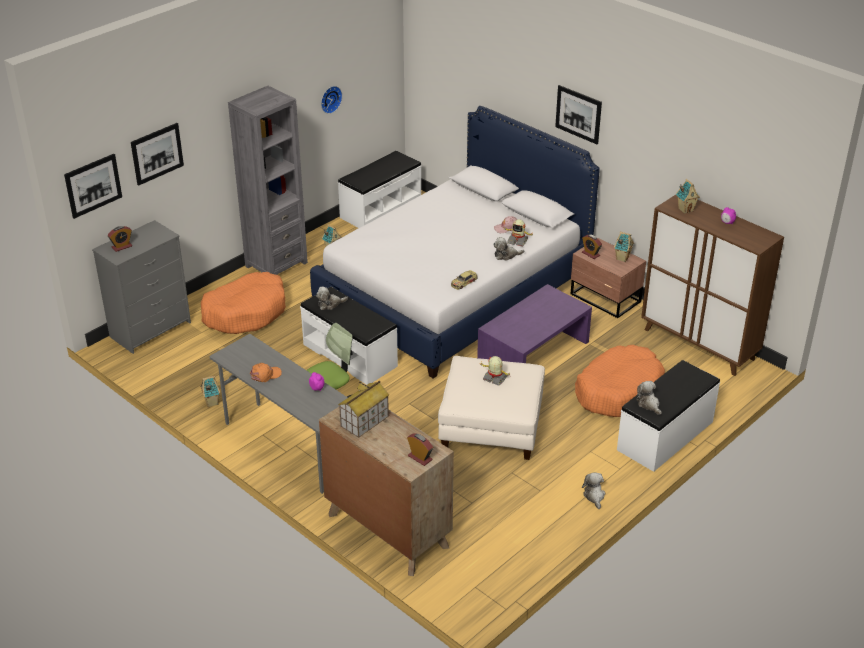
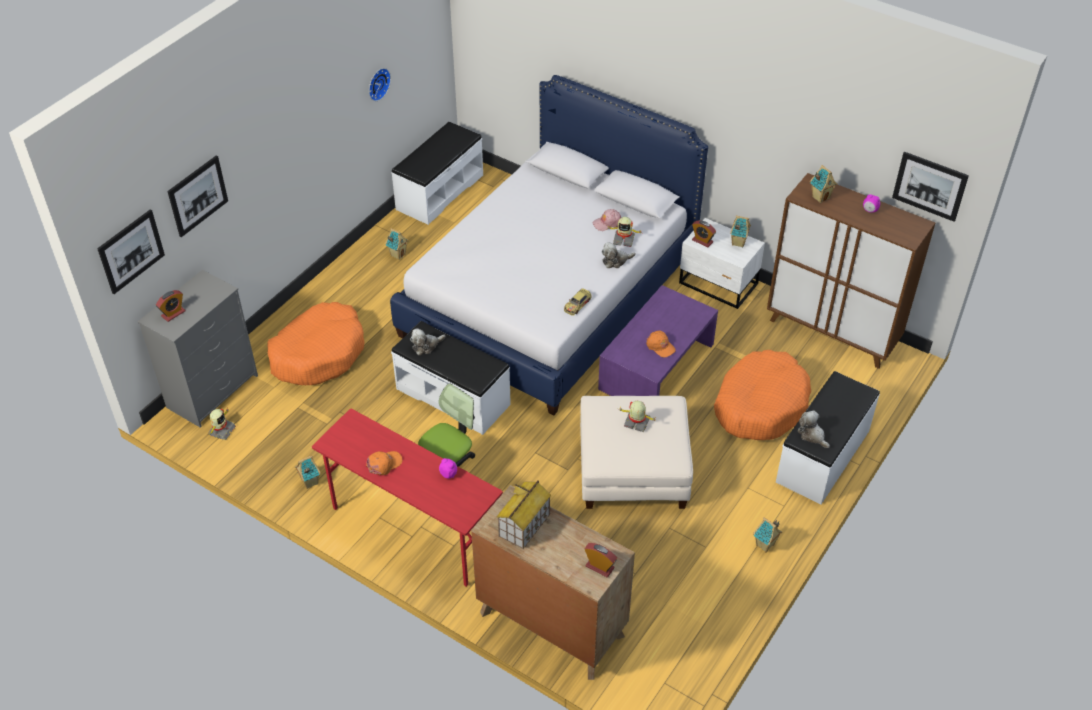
camera: 10 degrees left, 10 degrees up
(149, 358) = (221, 430): none -> toy robot
(276, 264) = (338, 283): grey bookcase -> none
(288, 447) = (412, 530): grey desk -> red desk
(533, 327) = (660, 346): none -> orange cap
(578, 114) = (679, 86): picture -> picture (929, 186)
(594, 496) = (765, 545): plush toy -> toy house
(605, 299) = (718, 285): brown nightstand -> white nightstand

